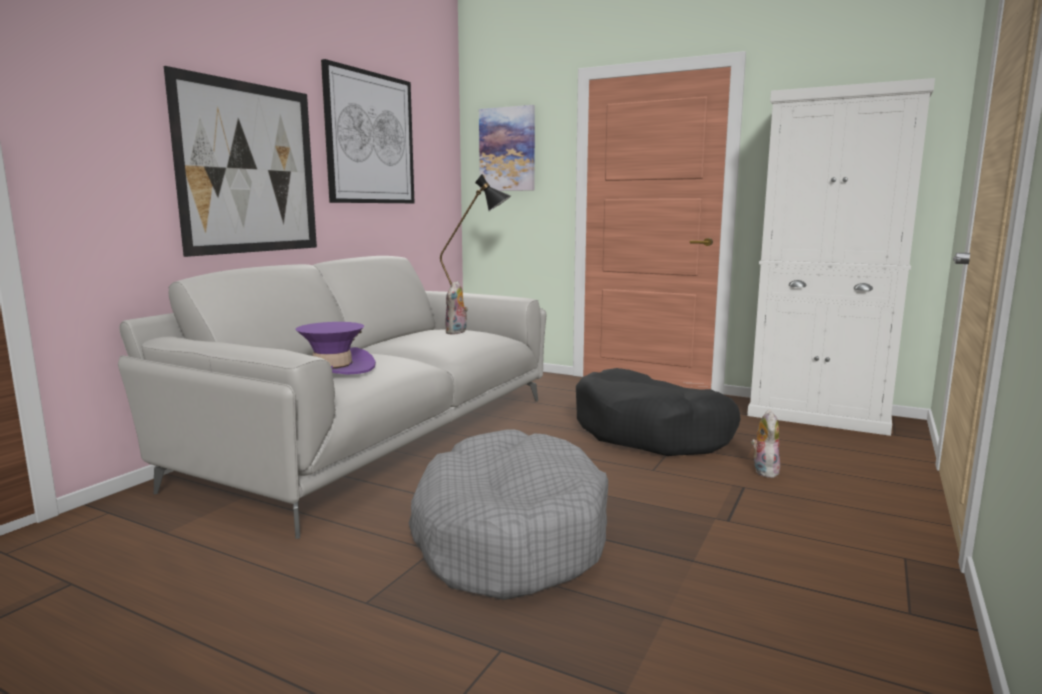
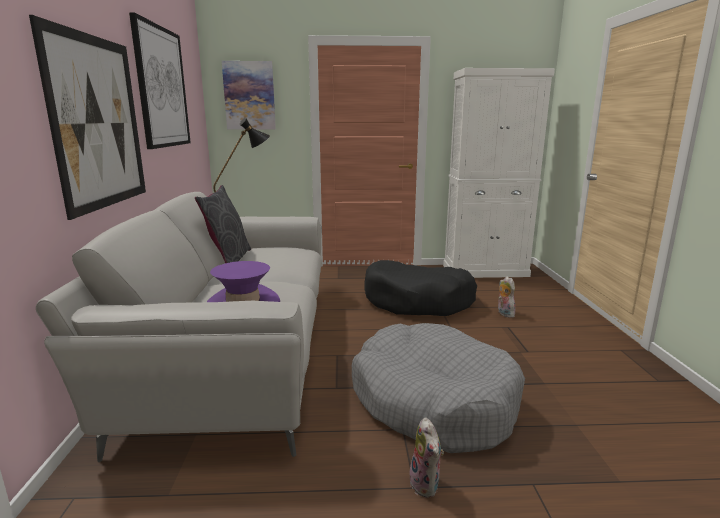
camera: 30 degrees left, 5 degrees up
(400, 335) = (228, 260): none -> grey pillow
(457, 332) = (272, 251): plush toy -> plush toy (427, 484)

